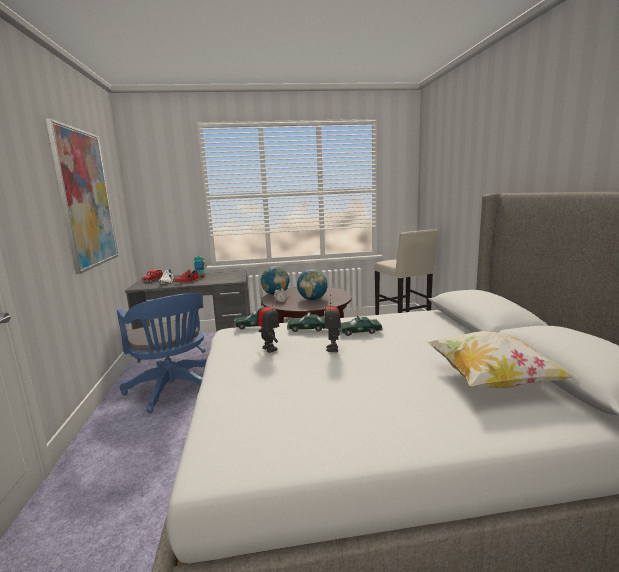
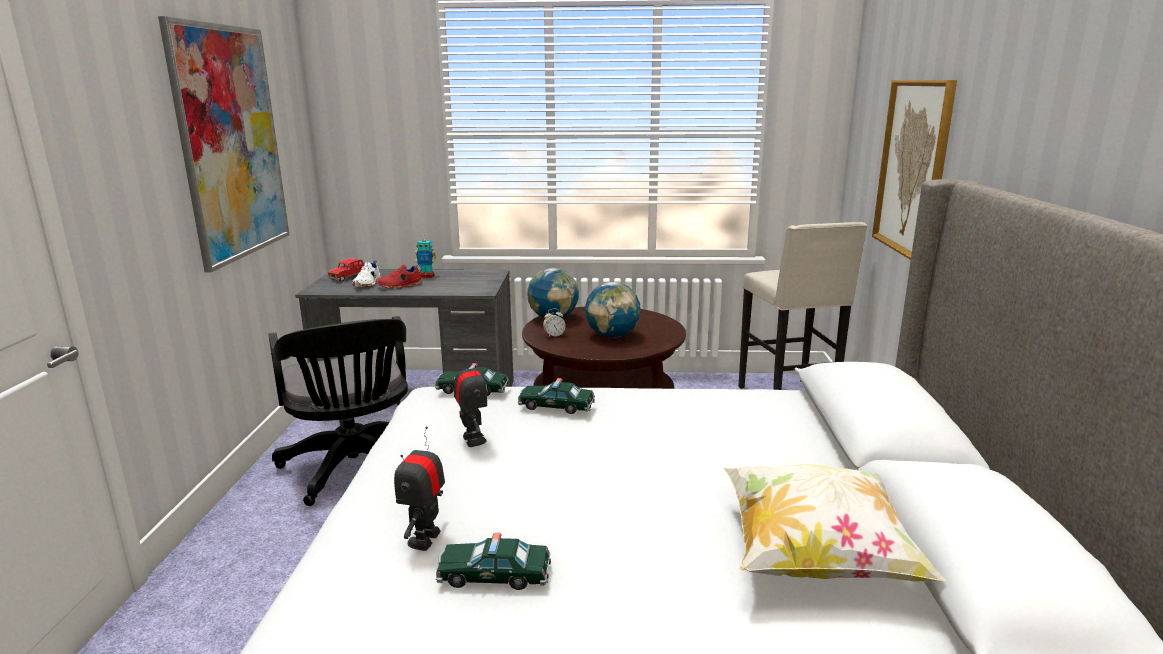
camera: 10 degrees right, 5 degrees up
(173, 390) = (355, 470): blue office chair -> black office chair
(333, 348) = (576, 453): toy robot -> toy robot (425, 539)
(359, 332) = (640, 423): toy car -> toy car (494, 575)
(463, 196) = (913, 168): none -> picture

